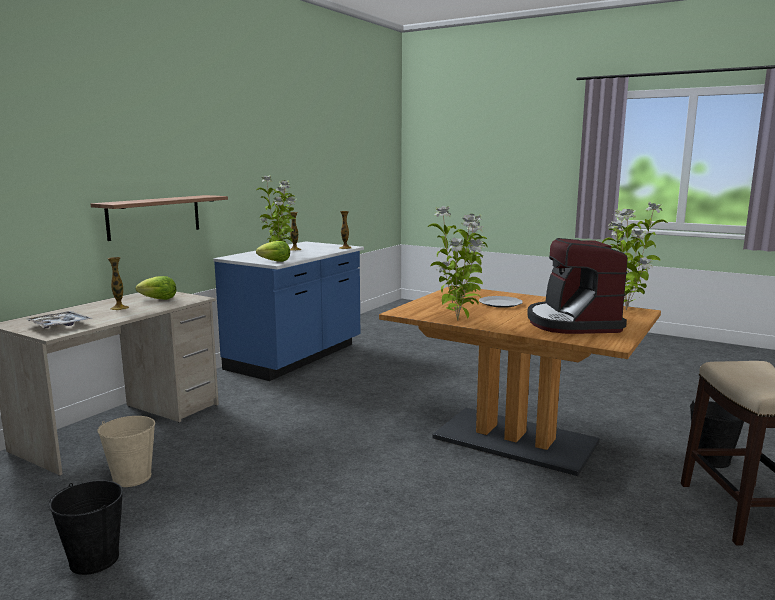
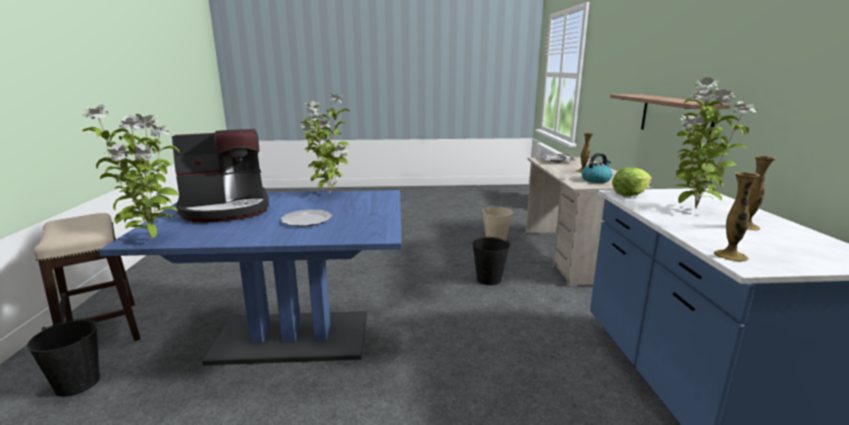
camera: 145 degrees right, 5 degrees up
(94, 559) = (442, 223): black bucket -> black bucket (489, 279)
(159, 299) = (596, 180): lettuce -> kettle
(515, 440) = (292, 338): brown dining table -> blue dining table
(572, 323) = (226, 209): coffee machine -> coffee machine turned 105 degrees clockwise

